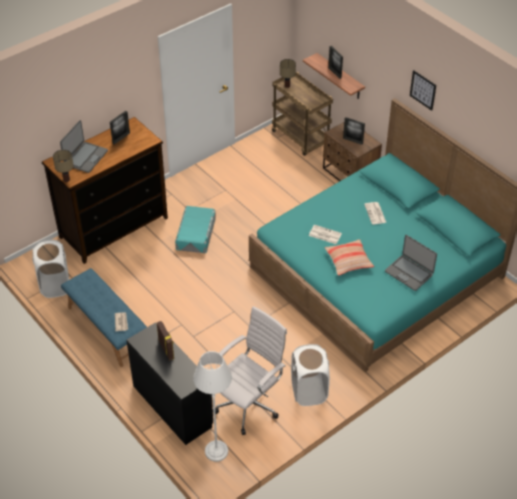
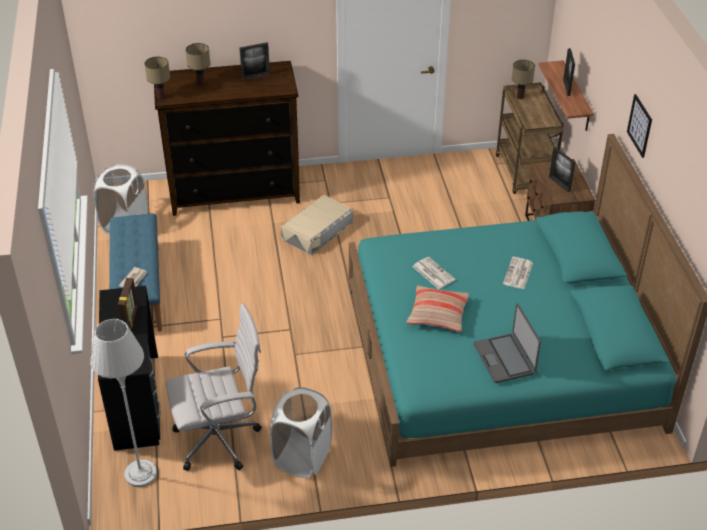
camera: 30 degrees right, 5 degrees down
(85, 157) = (201, 83): laptop -> table lamp
(195, 233) = (317, 230): turquoise storage box -> beige storage box

